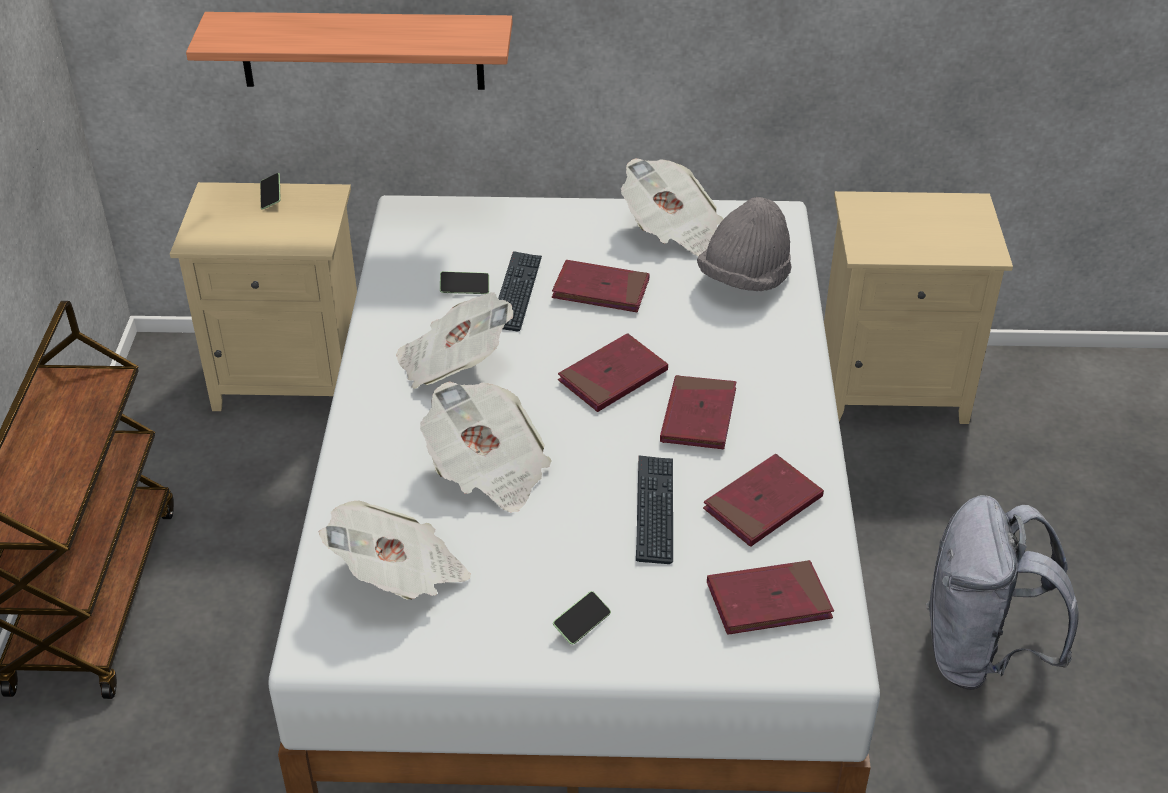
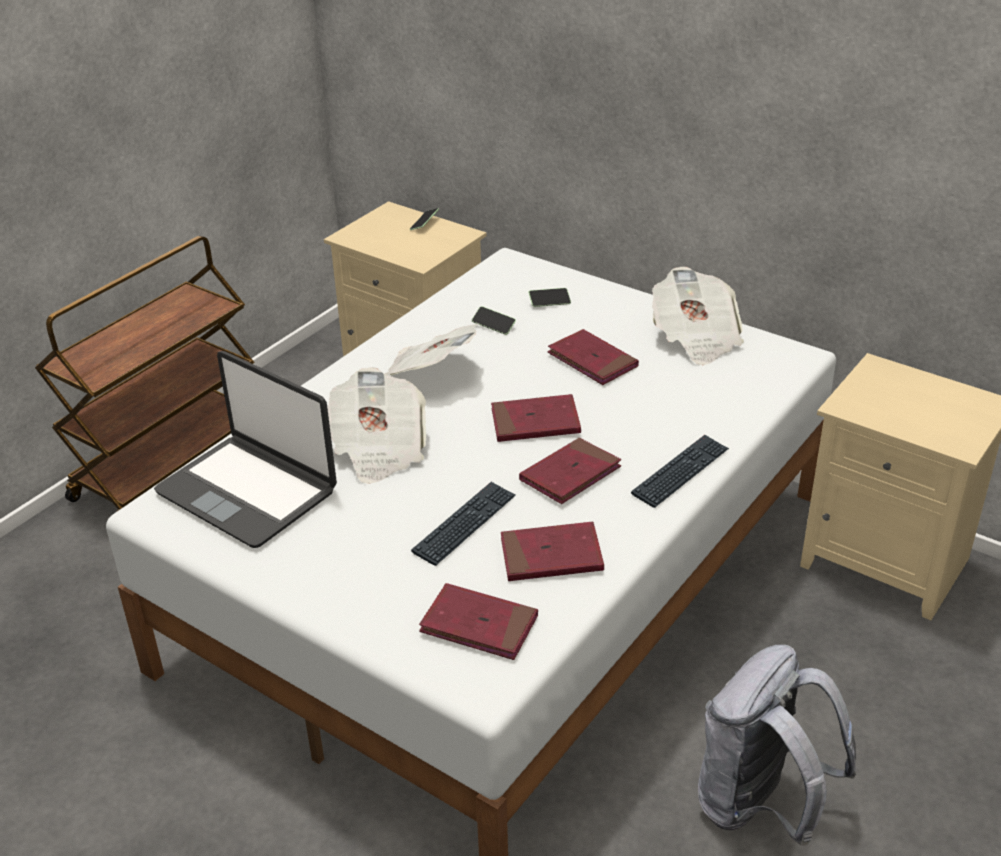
camera: 35 degrees right, 5 degrees down
(362, 50) = (505, 121): shelf -> none
(400, 576) = (248, 491): newspaper -> laptop
(516, 292) = (528, 341): keyboard -> keyboard (680, 472)
(582, 623) = (329, 576): phone -> phone (549, 302)
(744, 279) = (717, 392): grey hat -> none

